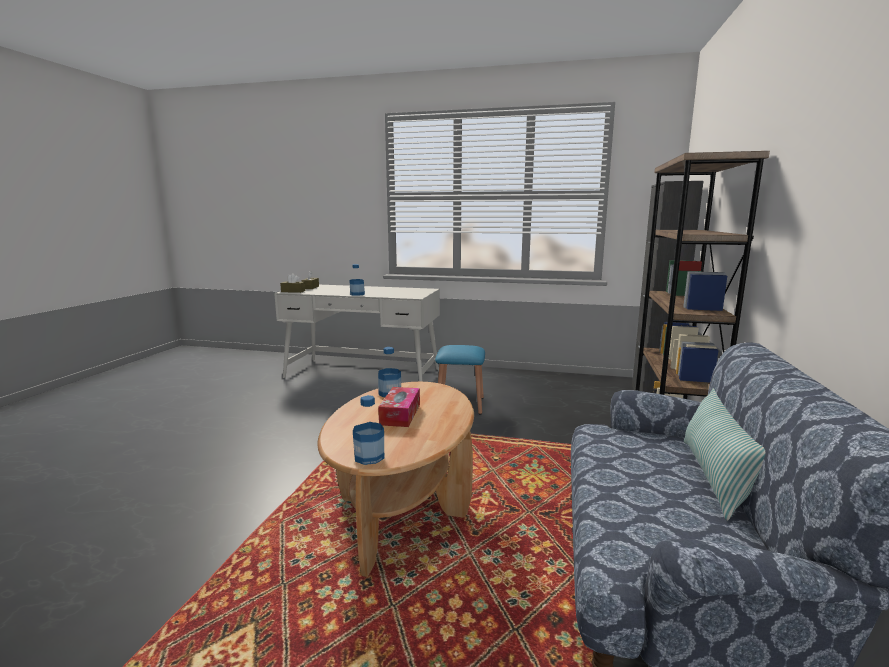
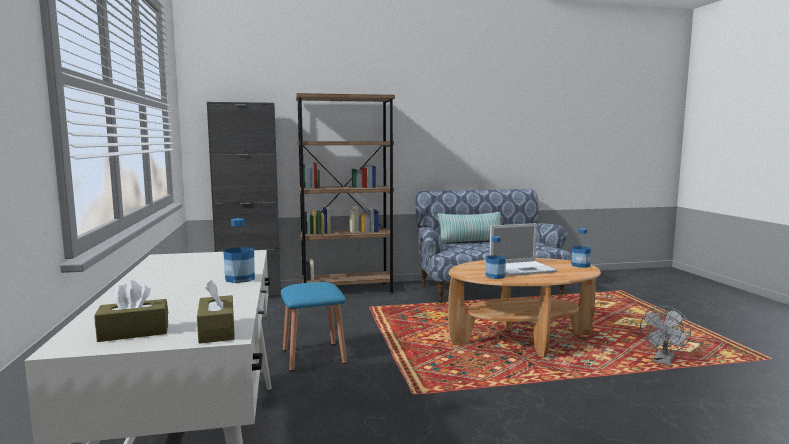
camera: 115 degrees left, 5 degrees down
(223, 593) = (663, 361): none -> grey fan
(400, 414) = (523, 269): tissue box -> laptop

